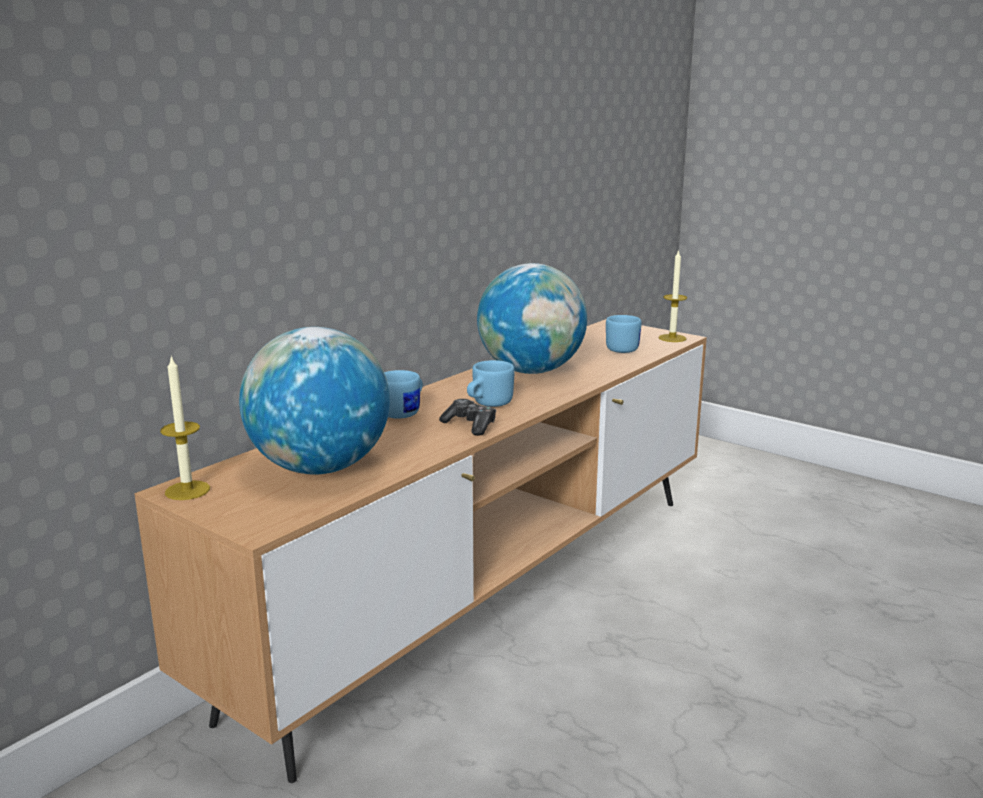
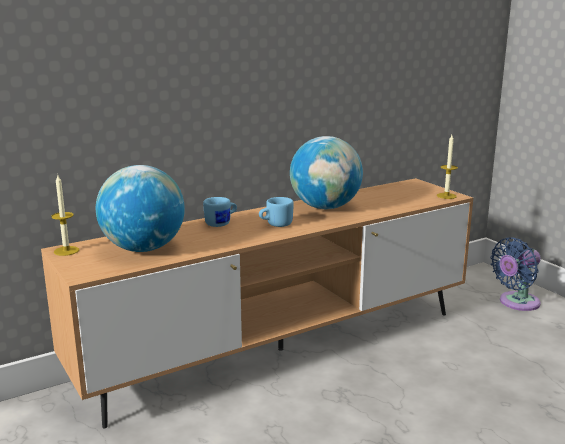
camera: 20 degrees right, 0 degrees up
(470, 425) = (251, 236): game controller -> none
(621, 348) = (401, 199): blue mug -> none
(745, 475) = (516, 303): none -> blue fan

